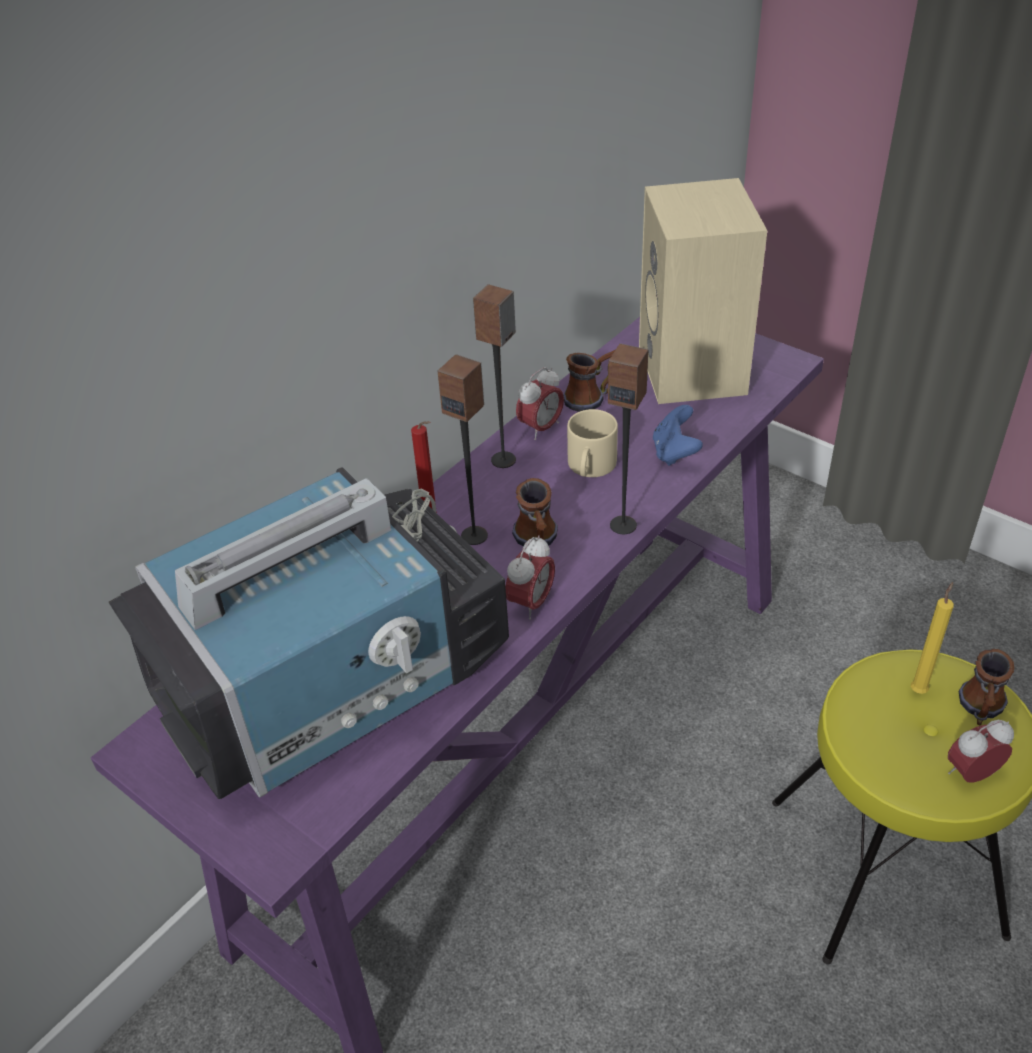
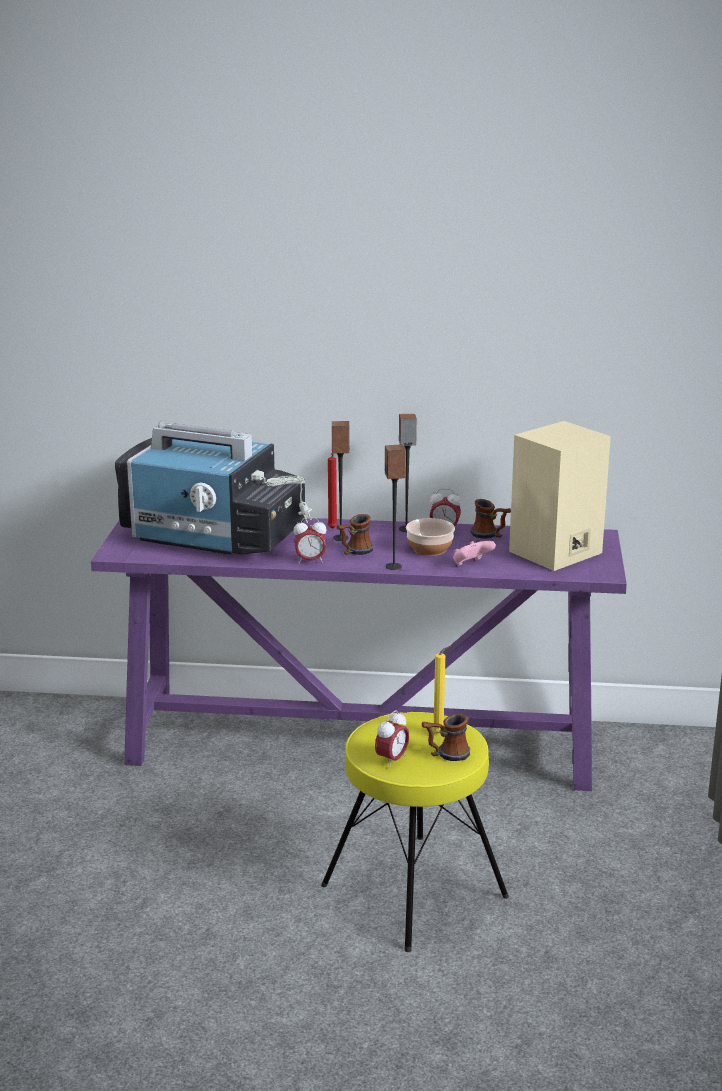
camera: 55 degrees right, 20 degrees down
(591, 467) = (429, 549): beige mug -> bowl
(675, 452) = (471, 565): blue game controller -> pink game controller
(971, 773) = (392, 760): alarm clock -> alarm clock turned 90 degrees clockwise

